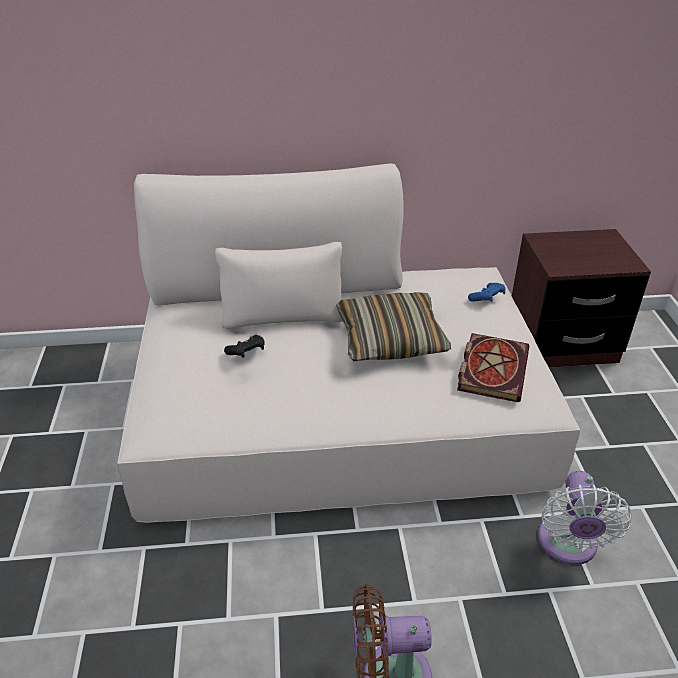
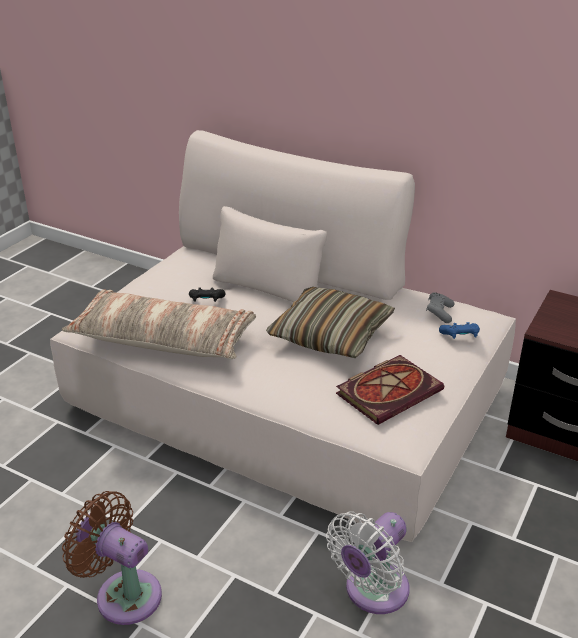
camera: 35 degrees right, 5 degrees down
(250, 409) = (163, 339): none -> pillow
(450, 284) = (439, 313): none -> grey game controller

